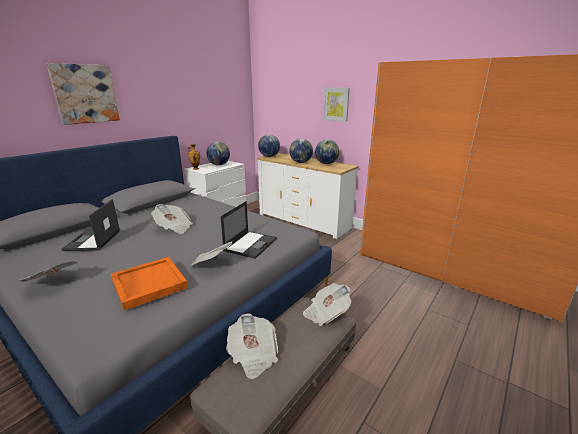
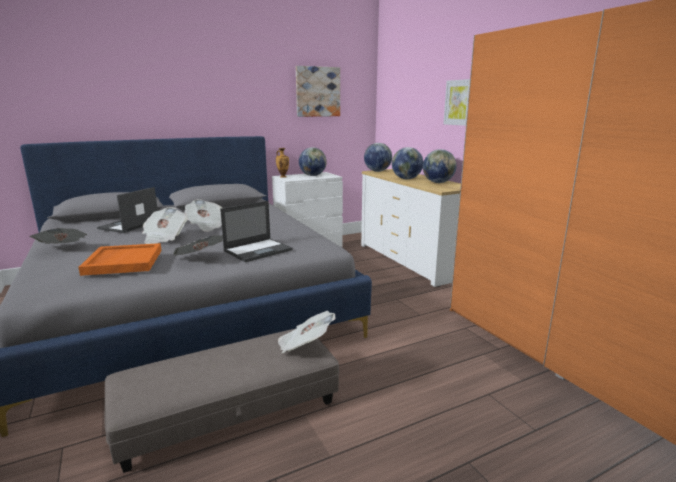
camera: 25 degrees right, 5 degrees down
(85, 94) = (170, 86): picture -> picture (317, 92)
(253, 356) = (187, 360): newspaper -> newspaper (164, 237)

